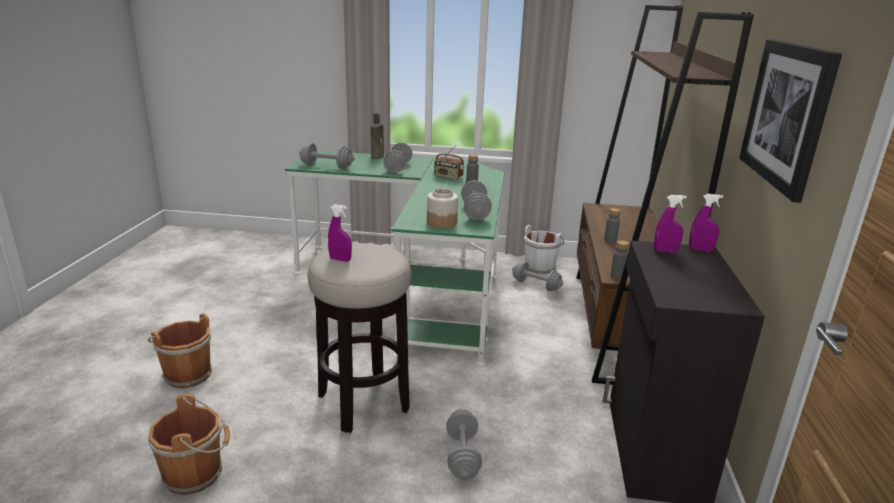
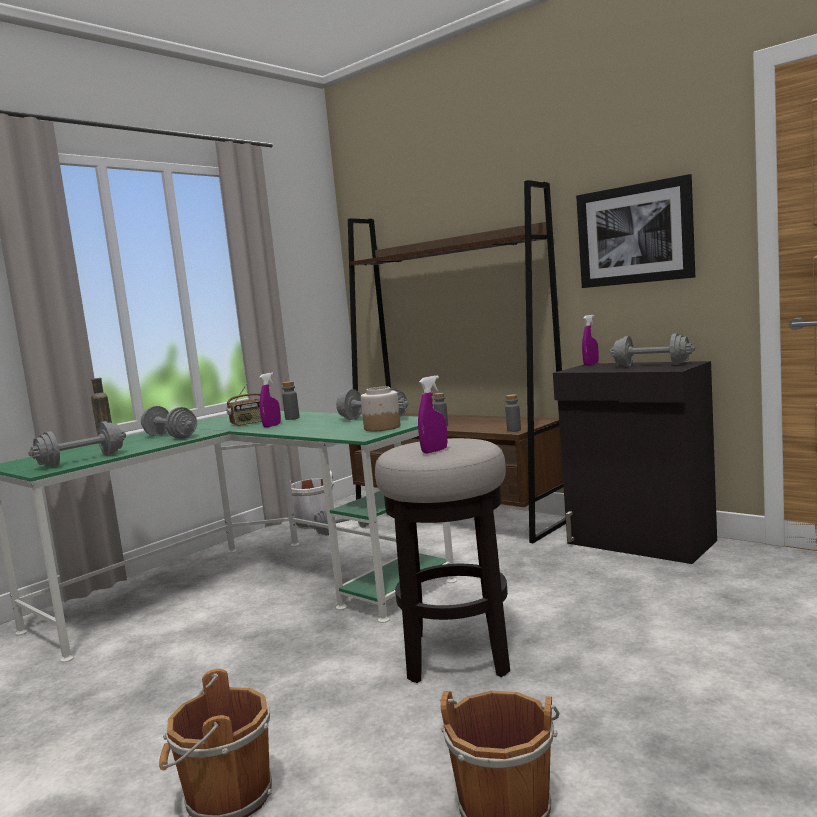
camera: 55 degrees left, 15 degrees down
(462, 456) = (596, 617): grey dumbbell -> grey dumbbell (651, 365)
(665, 251) = (585, 368): purple spray bottle -> purple spray bottle (272, 426)

